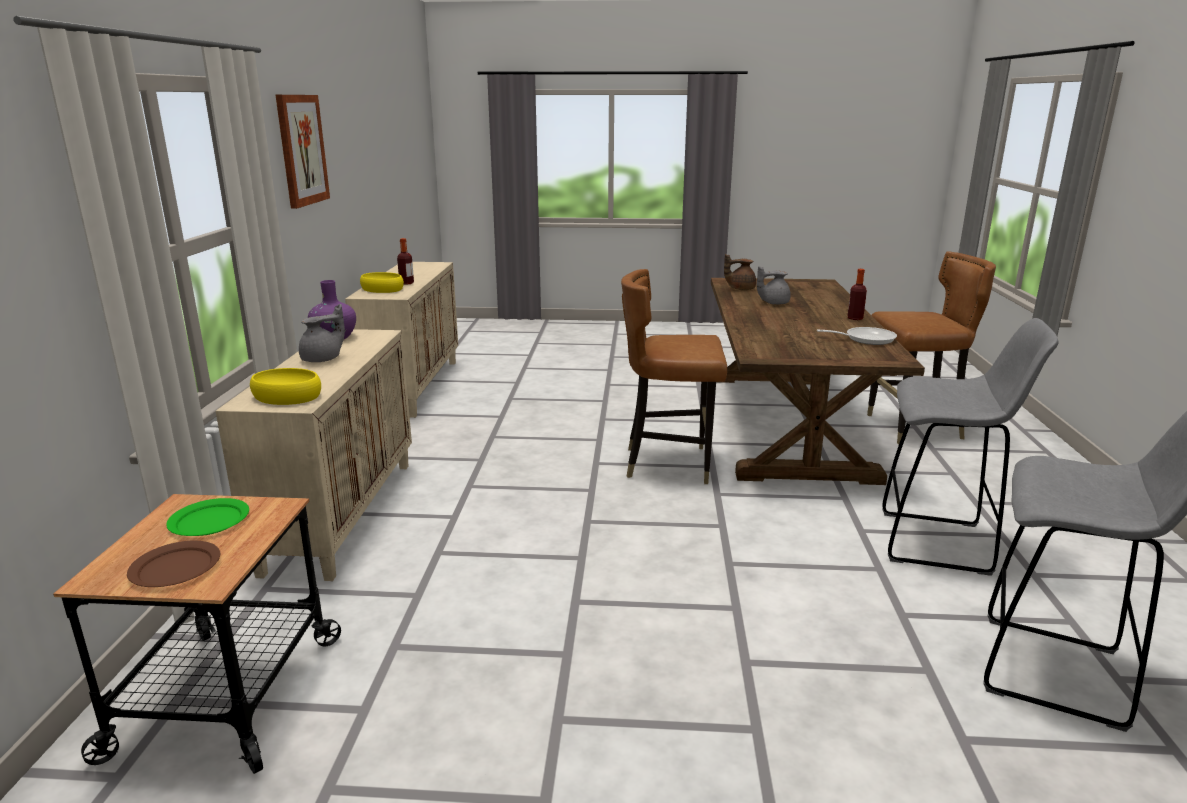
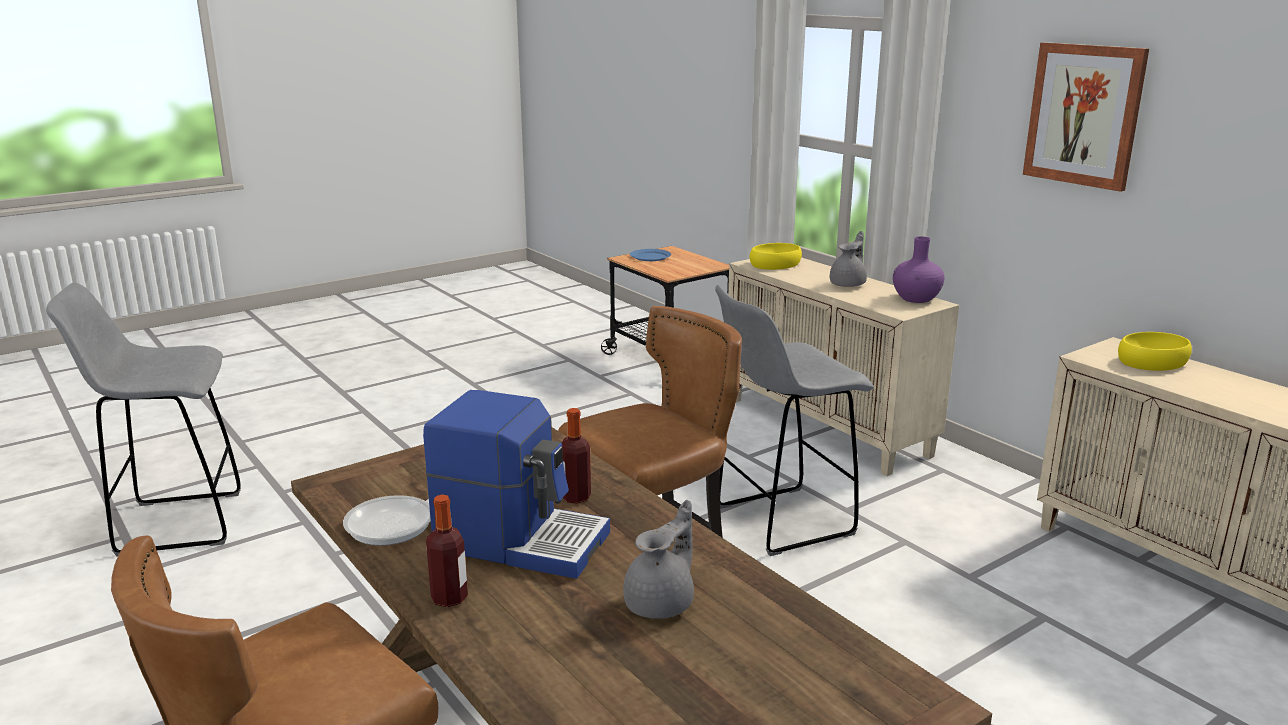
camera: 140 degrees right, 0 degrees up
(176, 567) = (650, 257): brown plate -> blue plate
(209, 521) = (684, 266): green plate -> none
(323, 359) = (848, 284): grey teapot -> grey teapot turned 150 degrees counterclockwise
(406, 283) = (1184, 381): bottle -> bottle (575, 497)
(740, 289) = (816, 656): brown teapot -> none
(809, 324) = (521, 540): none -> coffee machine
(939, 543) = (268, 609): grey stool -> grey stool (780, 521)

